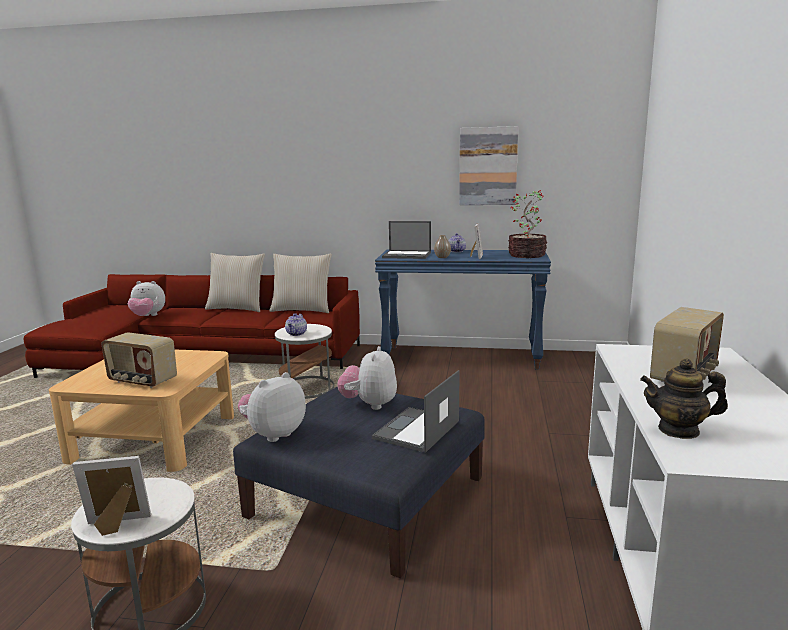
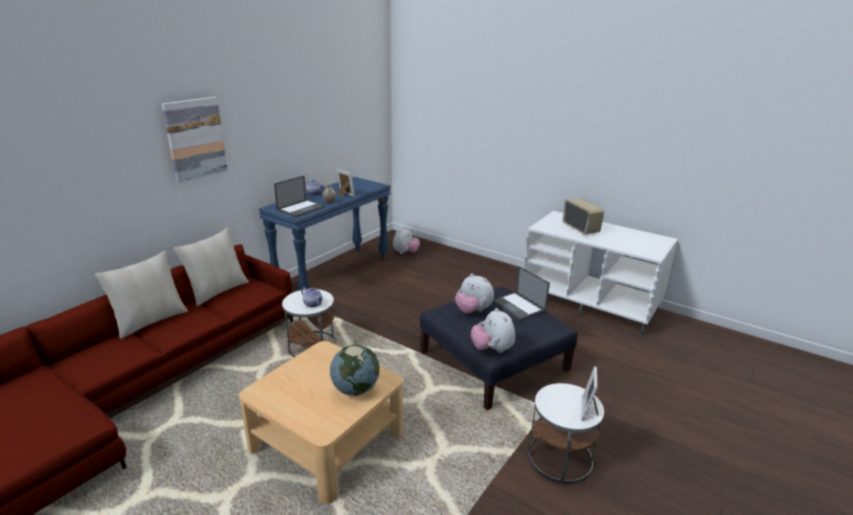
camera: 65 degrees left, 10 degrees up
(142, 381) = (355, 389): radio -> globe
(148, 316) = (77, 380): plush toy -> plush toy (405, 253)
(488, 166) = (318, 121): picture -> picture (195, 138)
(527, 255) = (364, 184): potted plant -> none
(679, 430) = (631, 248): teapot -> none

